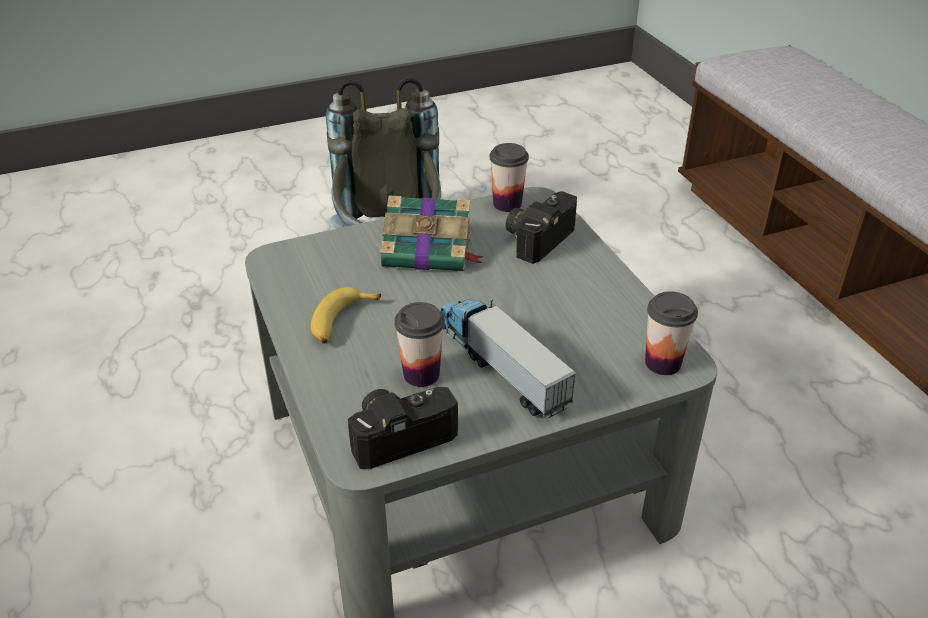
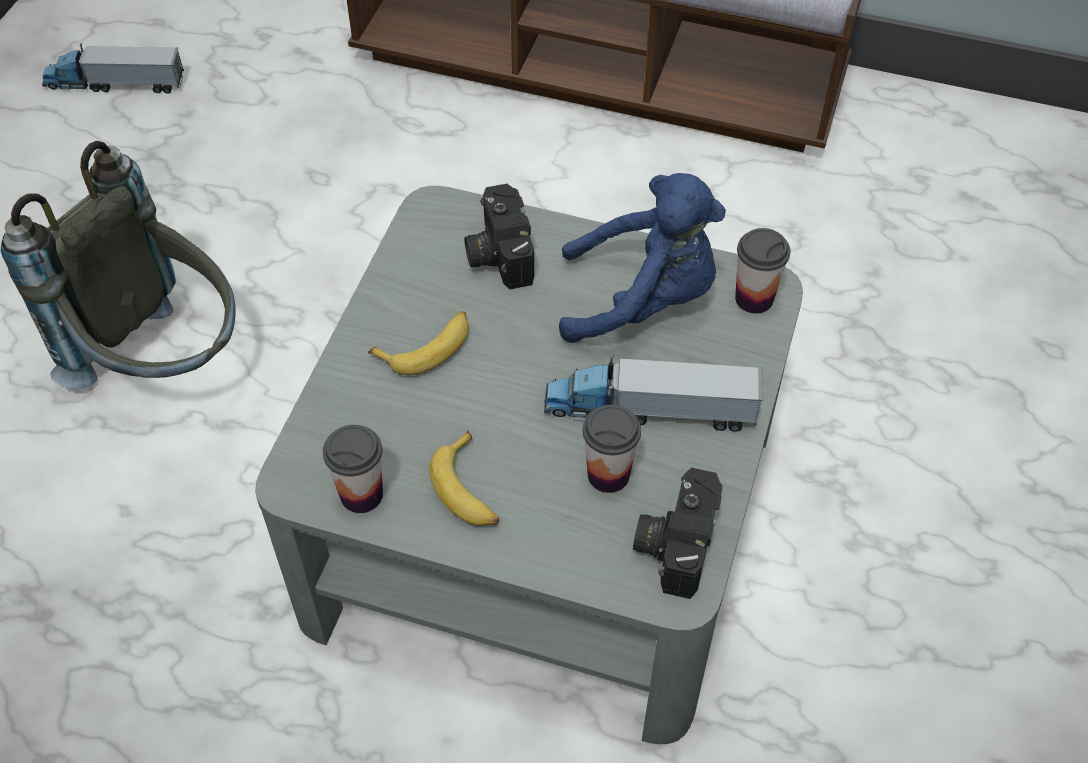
camera: 50 degrees left, 15 degrees up
(429, 251) = (427, 347): book -> banana
(507, 204) = (416, 235): cup -> cup (361, 495)
(538, 129) = (115, 83): none -> toy truck
(586, 314) = (643, 300): none -> blue plush toy

